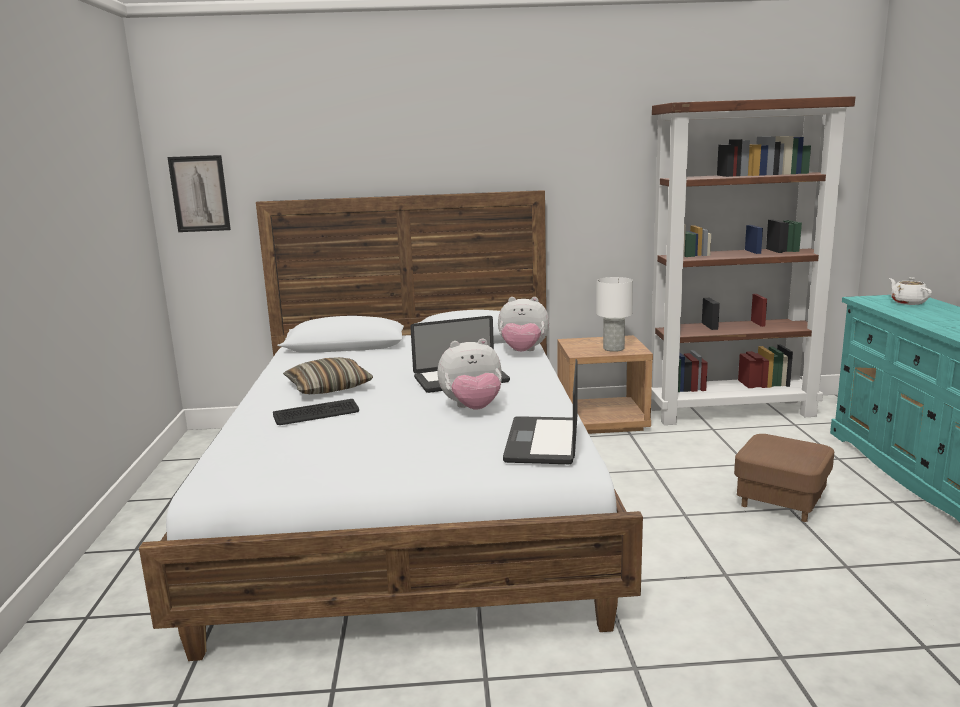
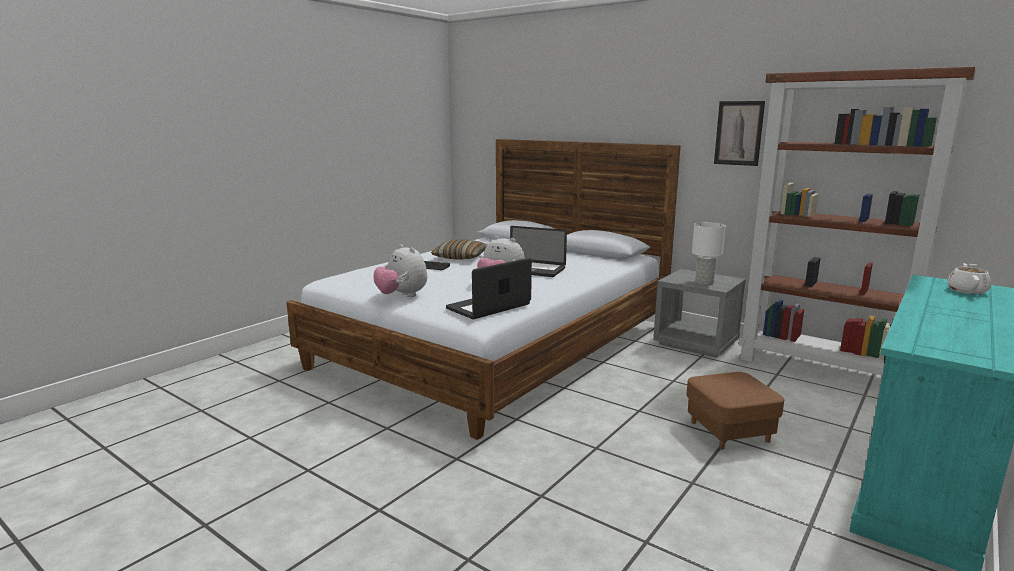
camera: 40 degrees right, 0 degrees up
(199, 194) = (472, 132): picture -> picture (738, 133)
(523, 352) = (608, 265): plush toy -> plush toy (402, 296)
(602, 421) = (696, 343): brown nightstand -> grey nightstand

